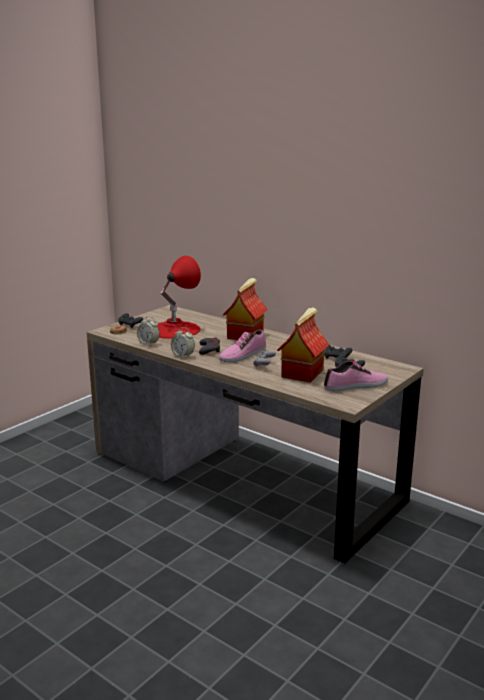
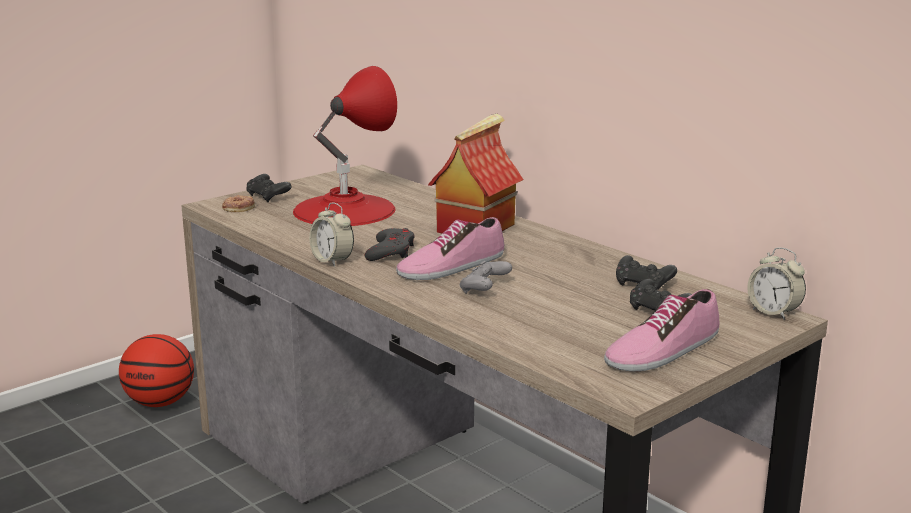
camera: 10 degrees right, 0 degrees up
(66, 439) = (160, 402): none -> basketball
(148, 343) = (281, 232): alarm clock -> alarm clock (773, 312)
(302, 373) = (556, 312): toy house -> none
(356, 386) = (662, 350): shoe -> shoe turned 150 degrees clockwise

